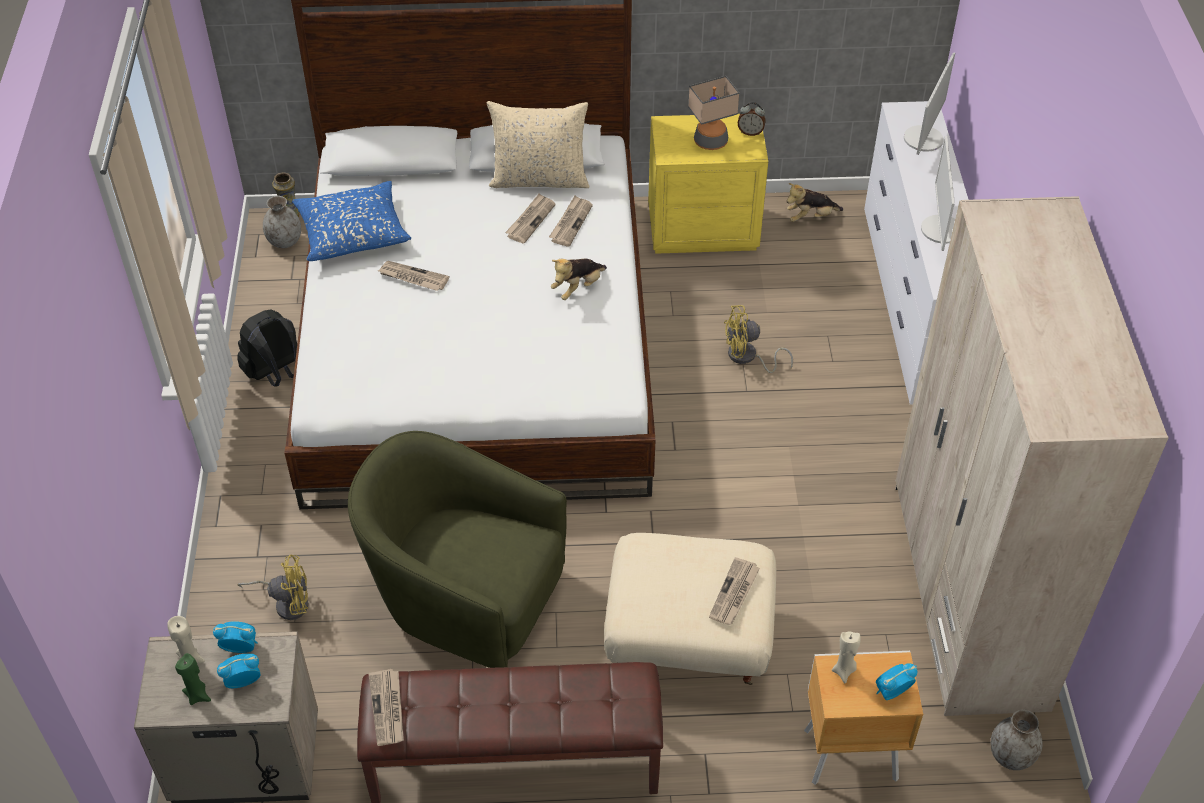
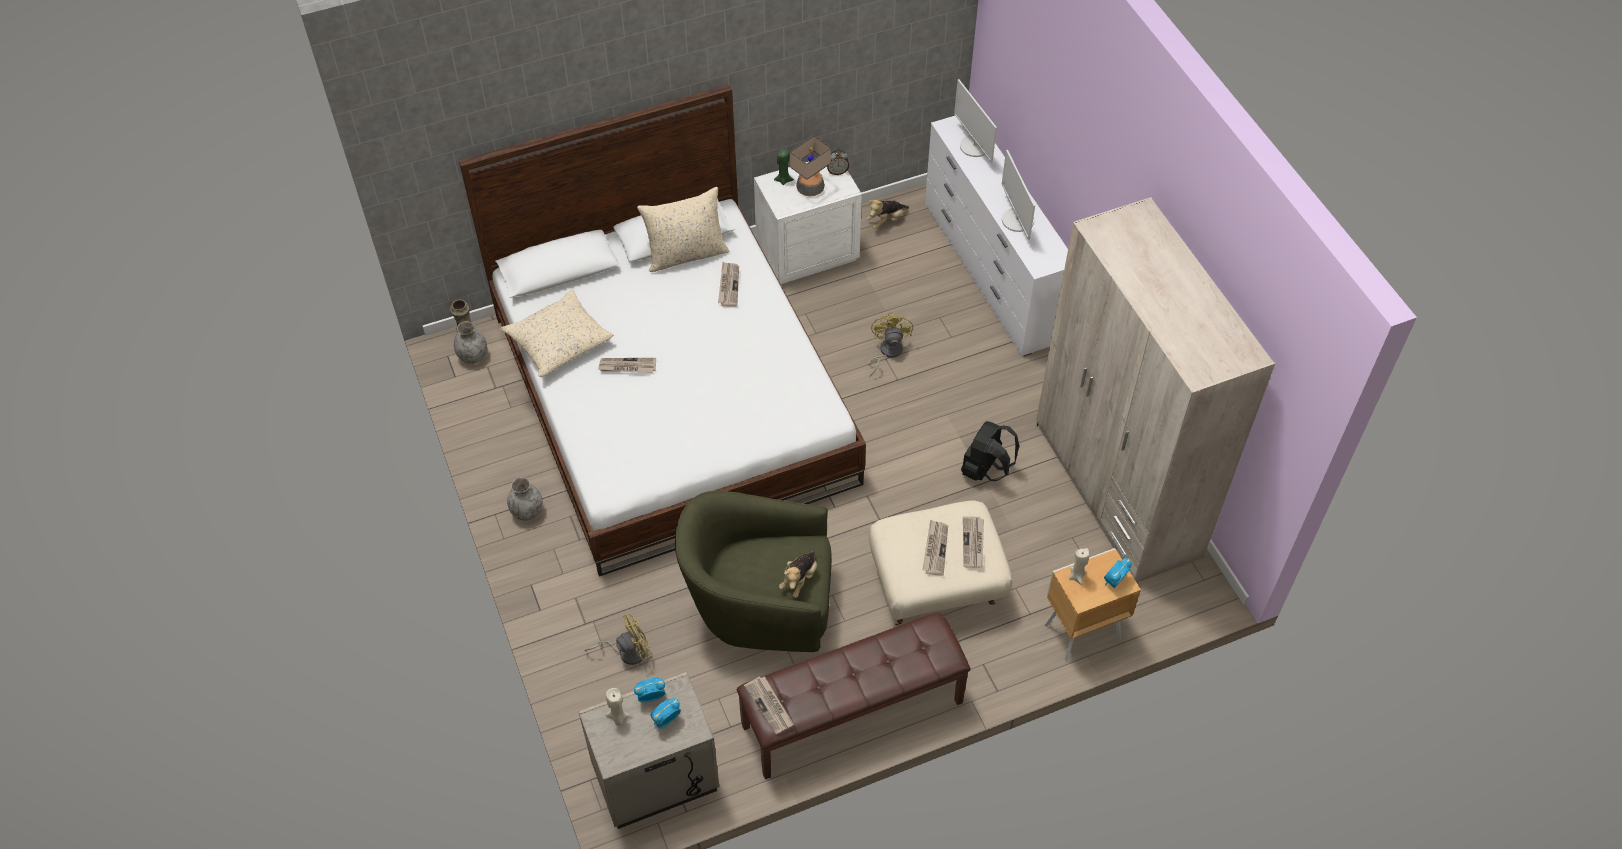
camera: 20 degrees left, 5 degrees up
(198, 695) = (638, 741): green candle -> green candle (783, 180)
(275, 374) = (524, 472): black backpack -> black backpack (985, 470)
(353, 232) = (559, 341): blue pillow -> beige pillow
(530, 220) = (696, 292): newspaper -> newspaper (935, 549)
(578, 288) = (759, 339): plush toy -> plush toy (799, 579)
(702, 228) = (807, 252): yellow nightstand -> white nightstand
(747, 357) = (887, 352): yellow fan -> yellow fan turned 120 degrees clockwise
(924, 139) = (975, 146): monitor -> monitor turned 150 degrees clockwise
(1010, 756) = (1188, 597): grey vase -> grey vase (527, 512)

